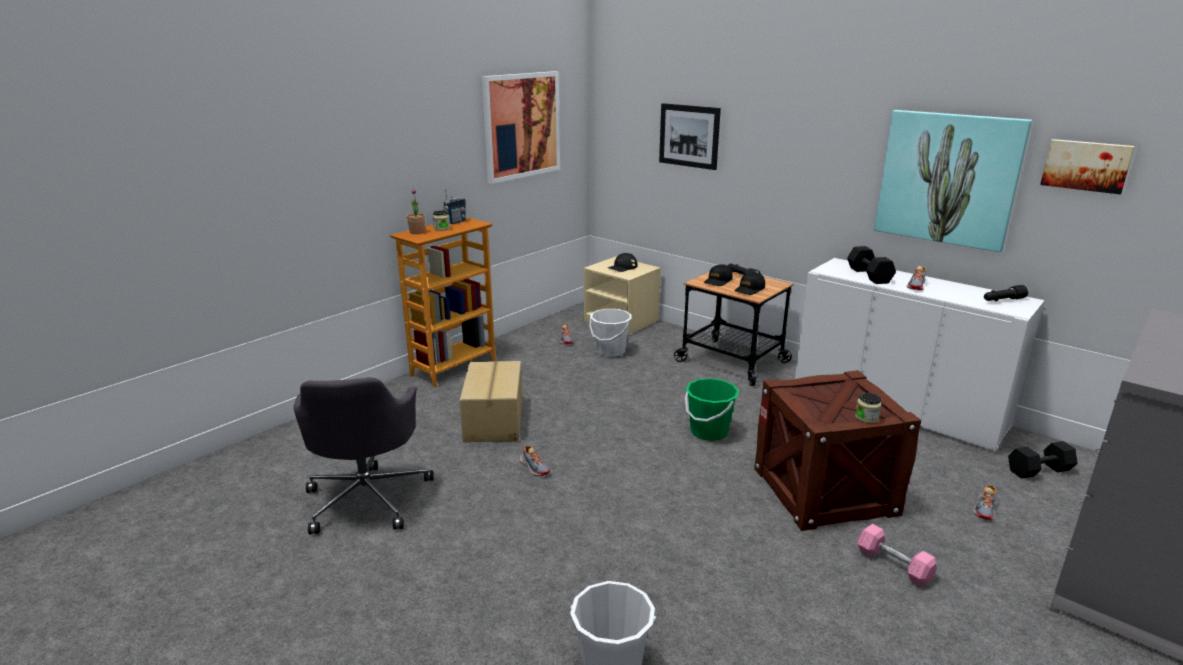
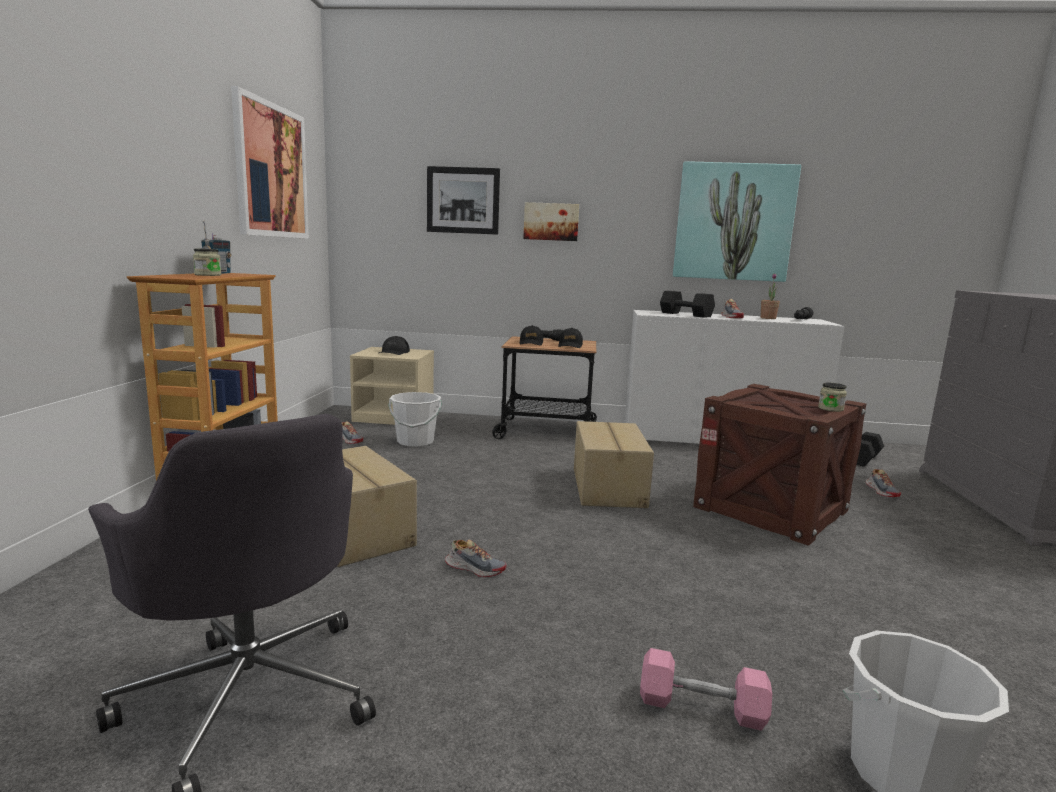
camera: 35 degrees left, 10 degrees down
(417, 232) = (173, 275): potted plant -> potted plant (768, 318)
(709, 432) = (609, 487): green bucket -> cardboard box
(893, 565) = (907, 549): pink dumbbell -> pink dumbbell (701, 707)
(1086, 165) = (841, 201): picture -> picture (551, 222)

